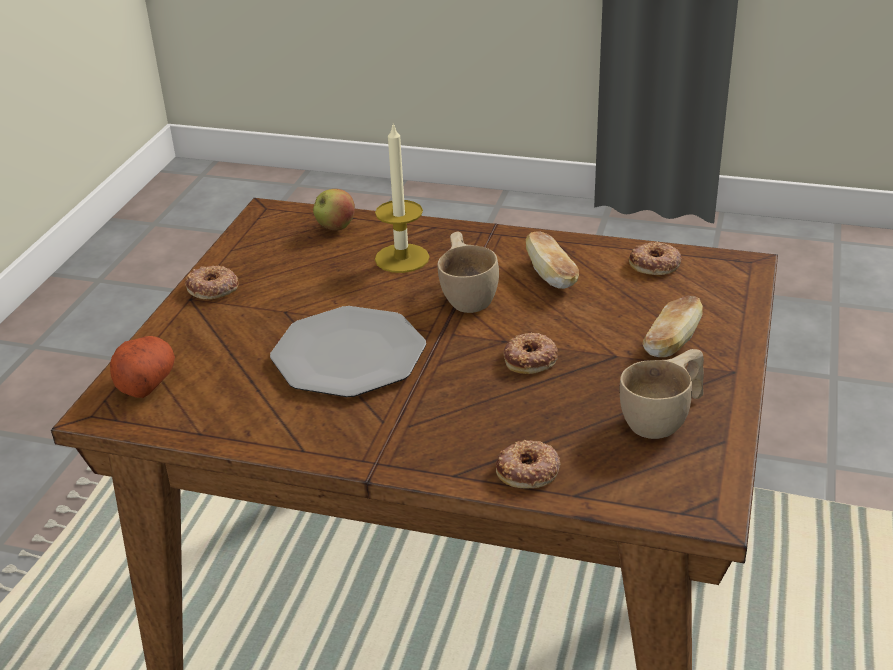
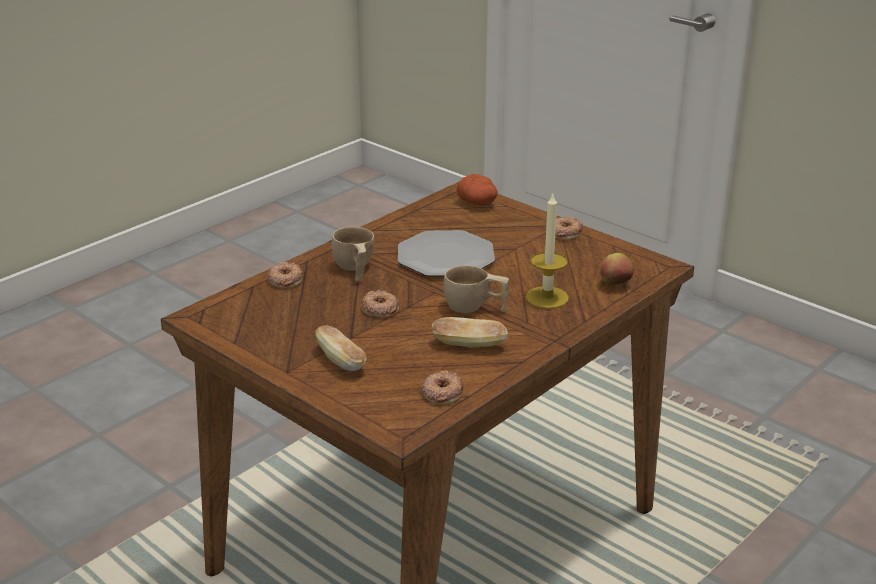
camera: 115 degrees right, 5 degrees down
(664, 418) = (275, 331): beige cup -> beige cup (354, 270)

